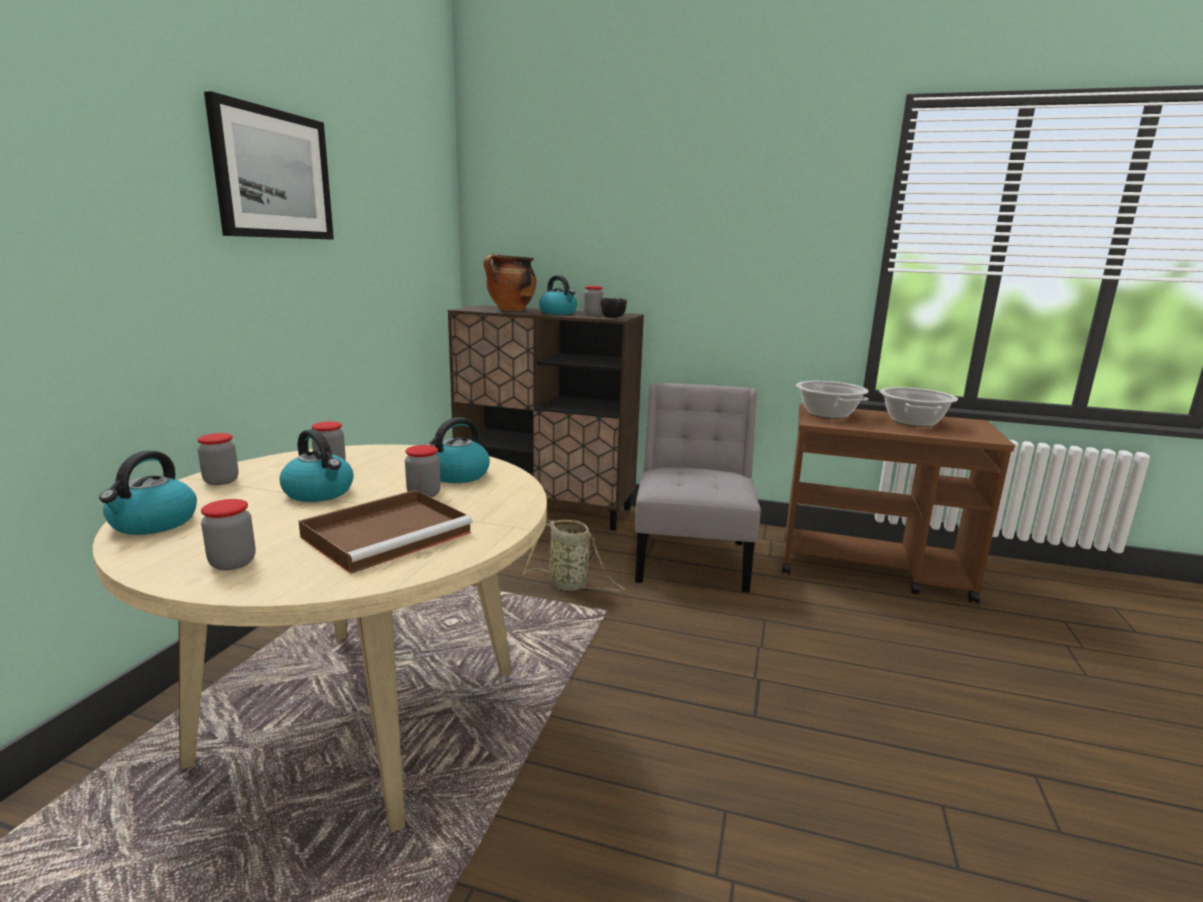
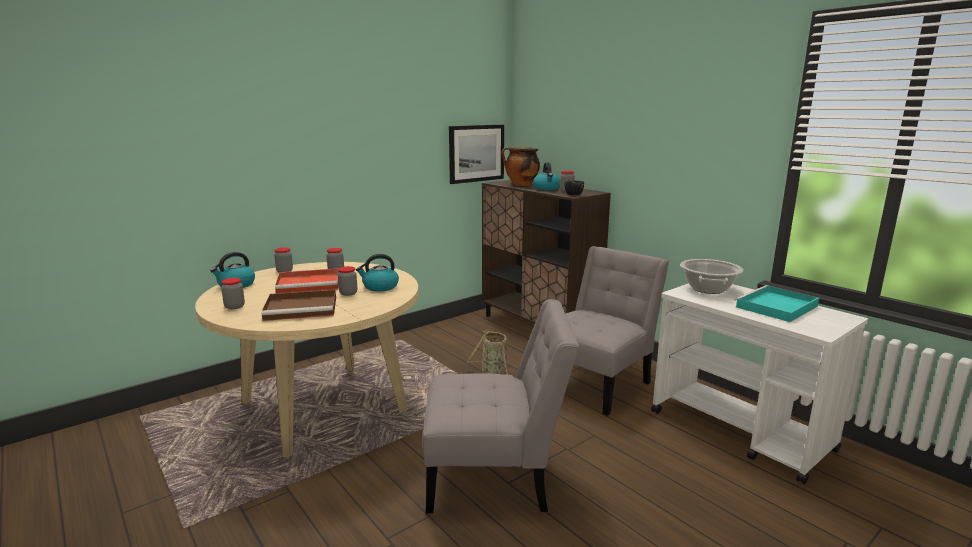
camera: 35 degrees right, 0 degrees up
(273, 175) = (351, 110): picture -> picture (476, 153)
(320, 492) = (310, 284): kettle -> red tray
(731, 714) = (495, 476): none -> grey chair
(873, 569) = (741, 431): brown cart -> white cart
(913, 422) = (776, 307): cooking pot -> turquoise tray

